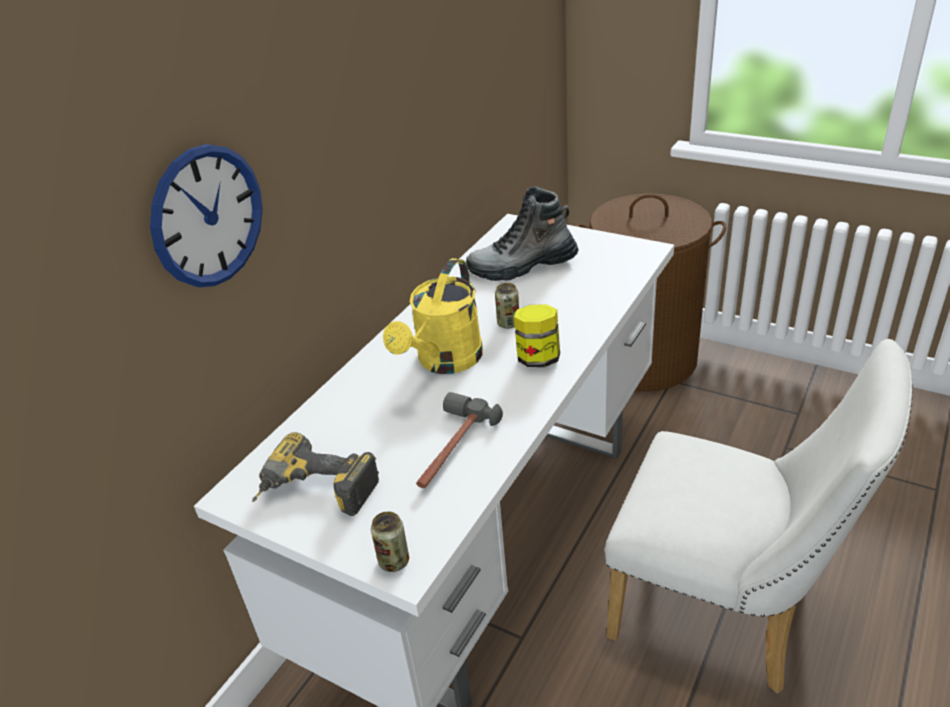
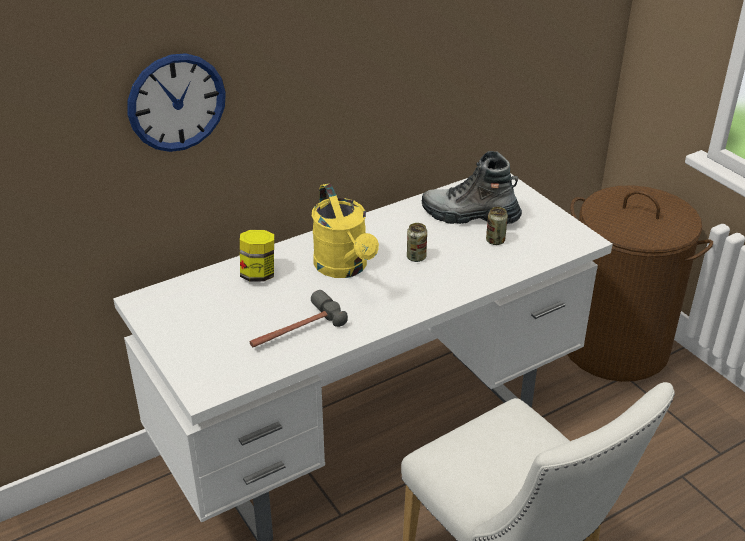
camera: 25 degrees right, 0 degrees up
(315, 494) = (187, 322): power drill -> none
(394, 561) = (199, 384): can -> can (495, 241)
(444, 362) = (345, 268): yellow watering can -> yellow watering can turned 75 degrees counterclockwise
(538, 358) = (413, 292): jar -> jar (258, 274)

